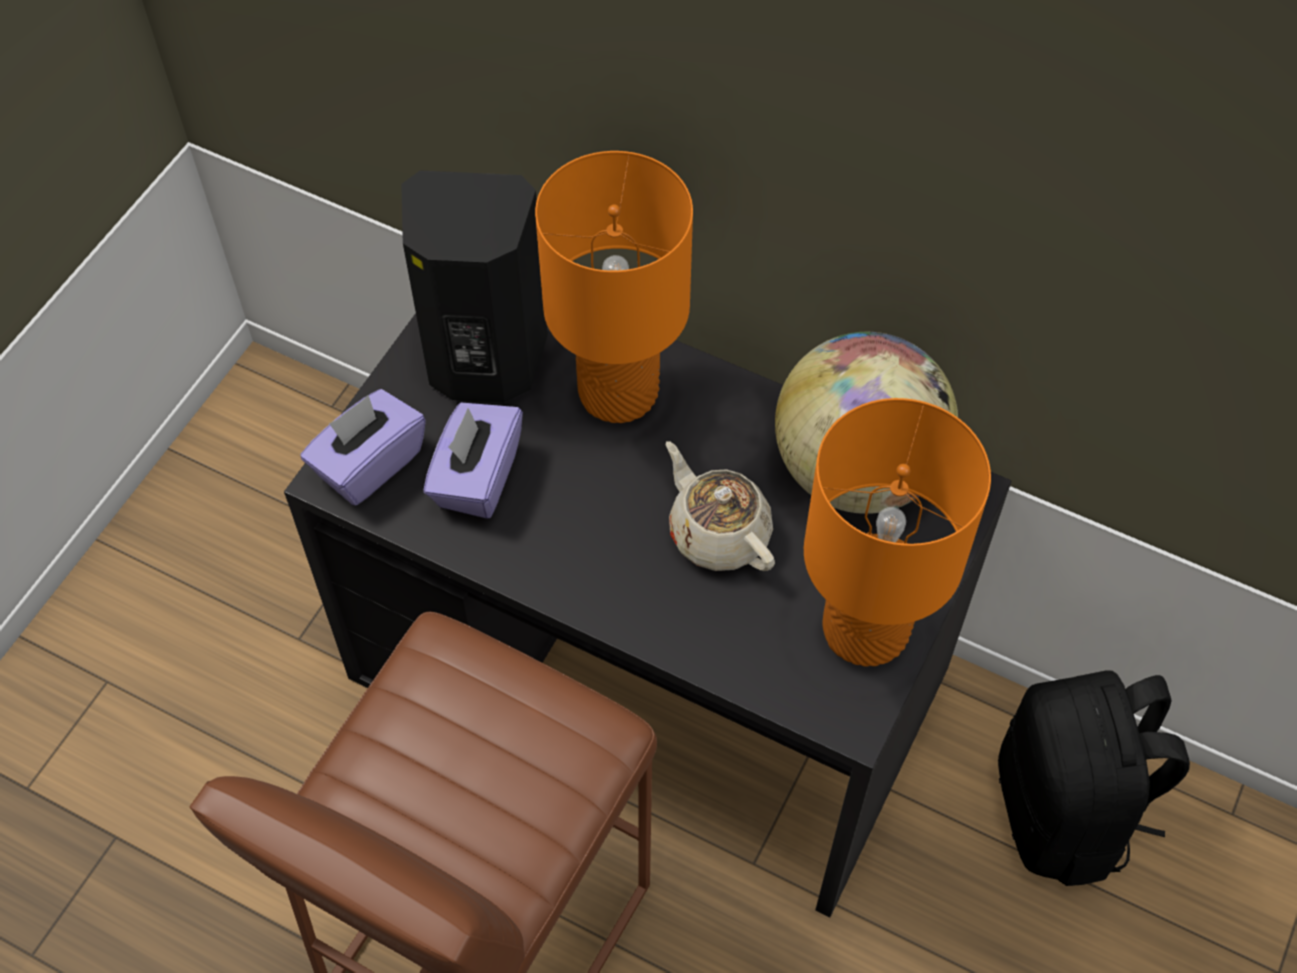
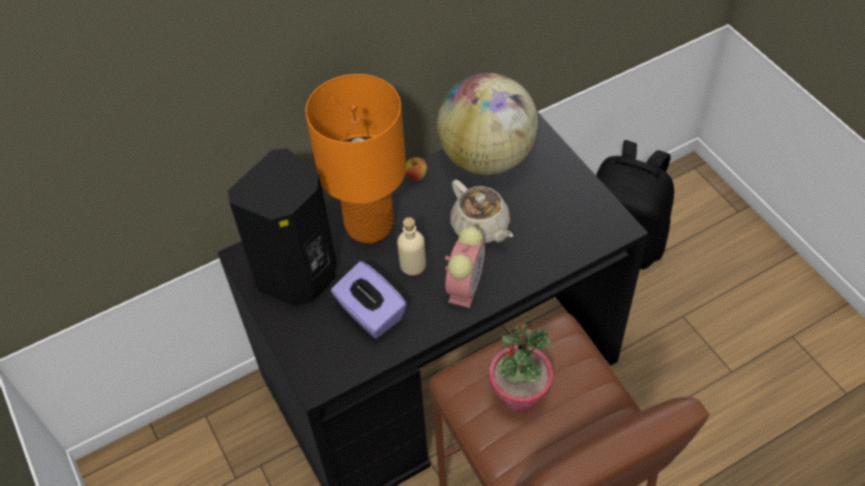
camera: 55 degrees left, 5 degrees down
(368, 464) = (321, 360): purple tissue box -> none
(453, 730) = (518, 396): none -> potted plant
(592, 483) = (412, 264): none -> beige bottle
(599, 566) = (465, 285): none -> alarm clock
(718, 532) = (481, 227): beige teapot -> beige teapot turned 120 degrees counterclockwise
(753, 401) = (416, 176): none -> apple
(866, 633) = (576, 199): orange table lamp -> none

